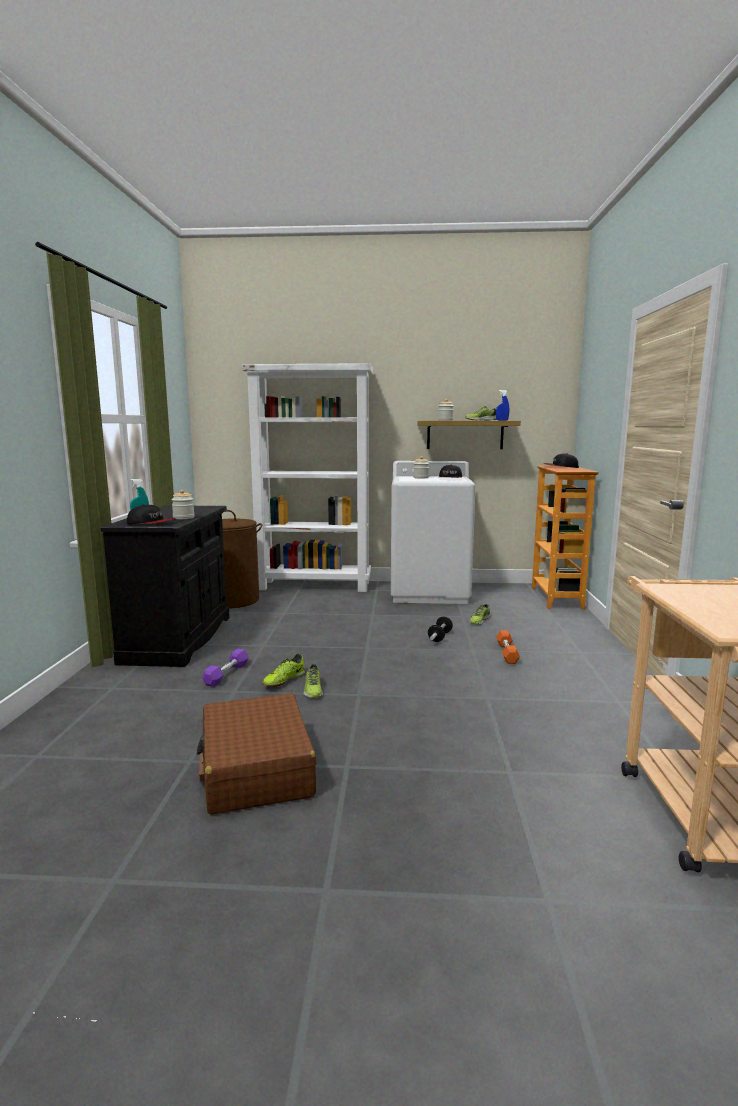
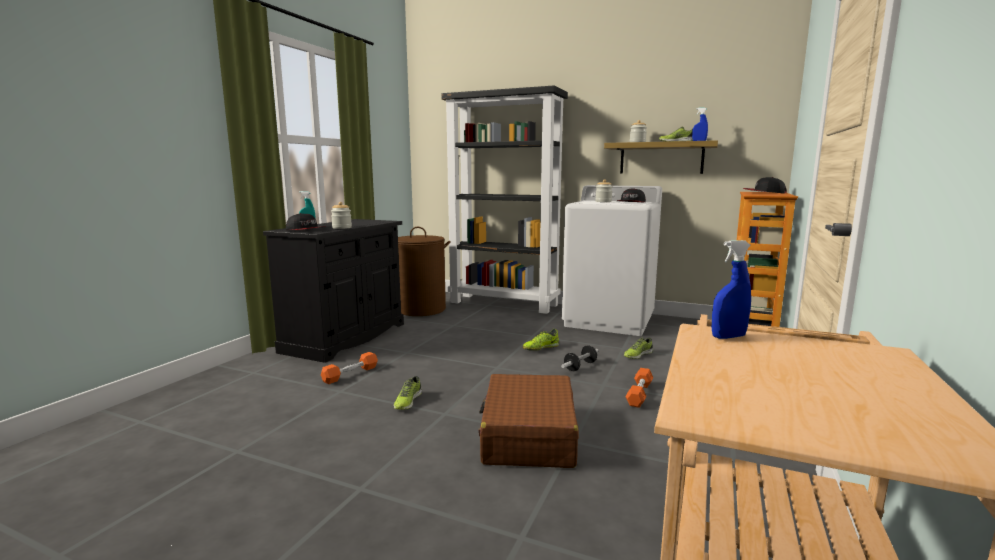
camera: 20 degrees right, 0 degrees up
(226, 674) = (350, 374): purple dumbbell -> orange dumbbell
(256, 769) = (280, 472): brown suitcase -> brown suitcase (528, 435)
(283, 681) = (391, 388): shoe -> shoe (540, 348)
(315, 585) = (504, 303): white bookcase -> black bookcase
(678, 589) = (728, 337): none -> blue spray bottle

